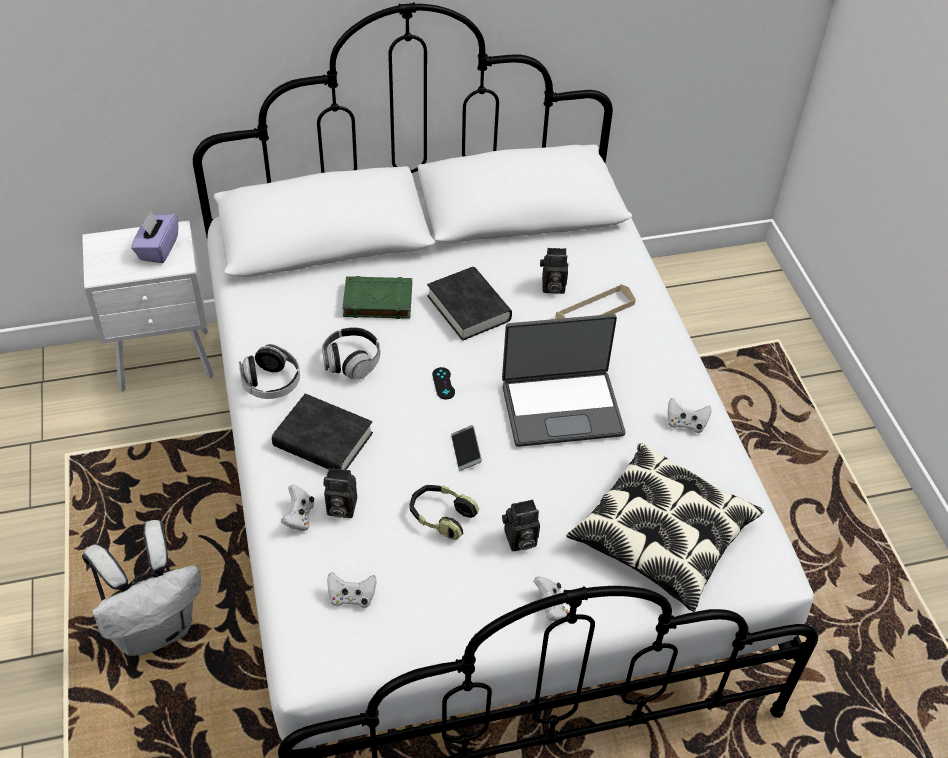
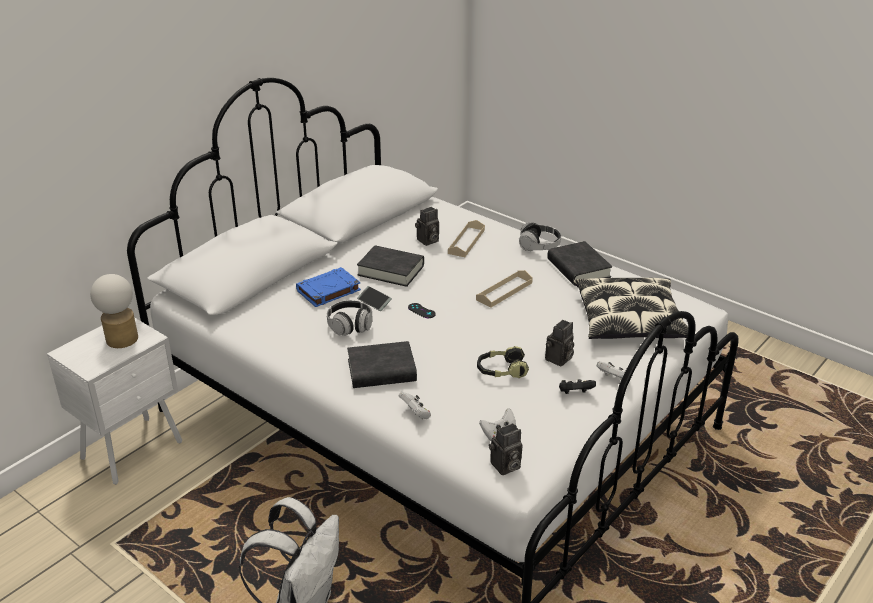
camera: 35 degrees left, 15 degrees down
(158, 249) = (121, 336): purple tissue box -> table lamp
(271, 383) = (309, 359): headphones -> headphones (539, 246)
(339, 508) = (435, 397): camera -> camera (505, 467)
(377, 301) = (328, 291): green book -> blue book
(466, 451) = (476, 335): phone -> phone (374, 302)
(487, 598) = (575, 393): none -> black game controller
(561, 407) = (504, 291): laptop -> beige tray
(686, 423) = (578, 268): white game controller -> black book

